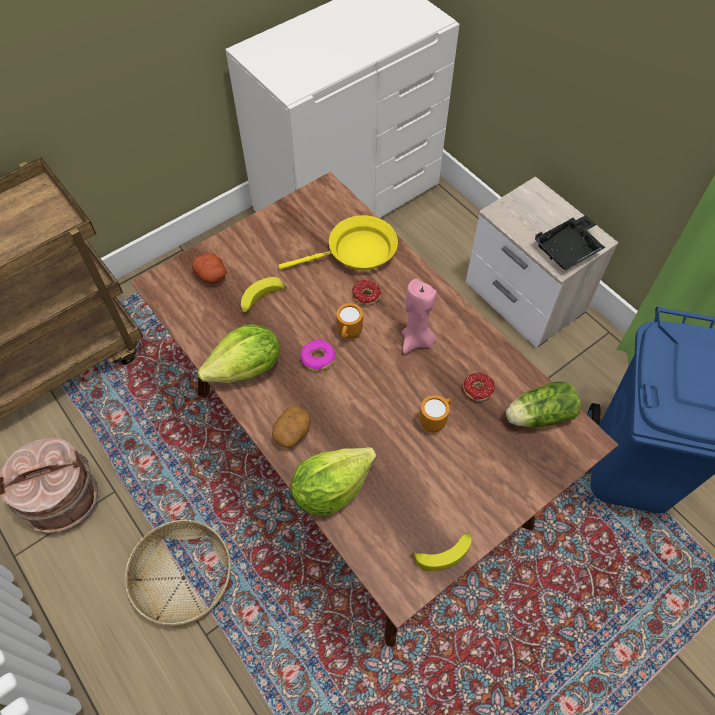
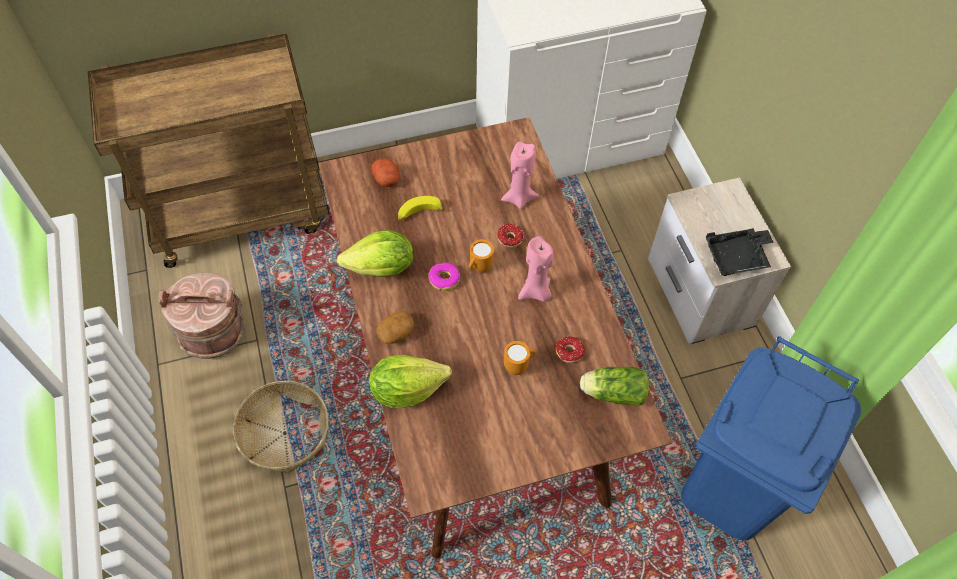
camera: 20 degrees right, 0 degrees up
(356, 253) = (519, 198): yellow frying pan -> pink candle
(444, 552) = (476, 474): banana -> none

